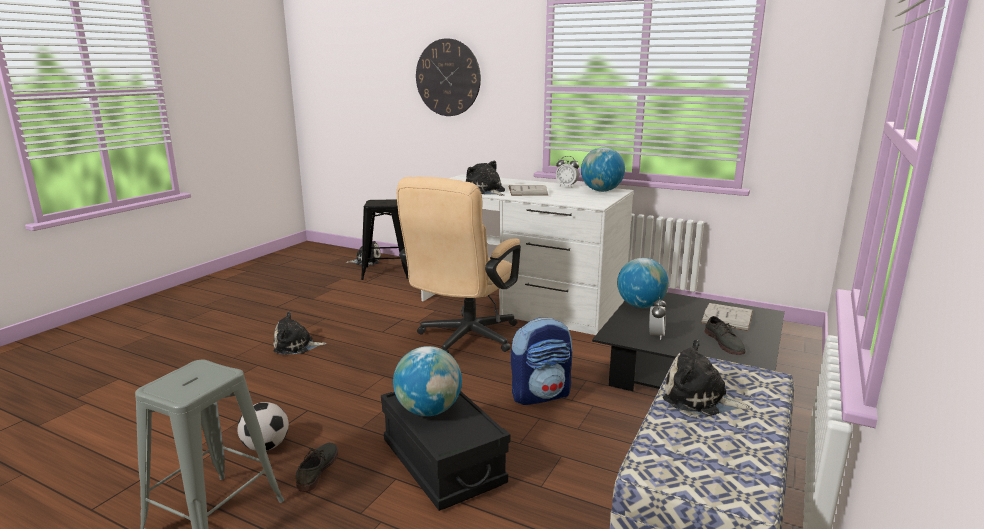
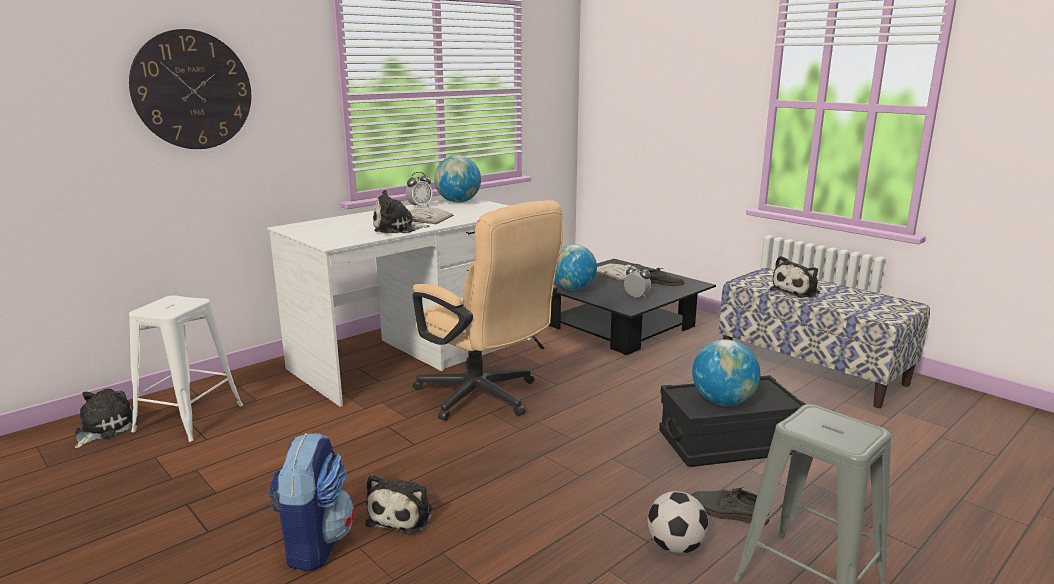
camera: 70 degrees left, 0 degrees up
(386, 272) = (189, 418): black stool -> white stool
(541, 395) = (628, 383): backpack -> backpack (314, 543)

